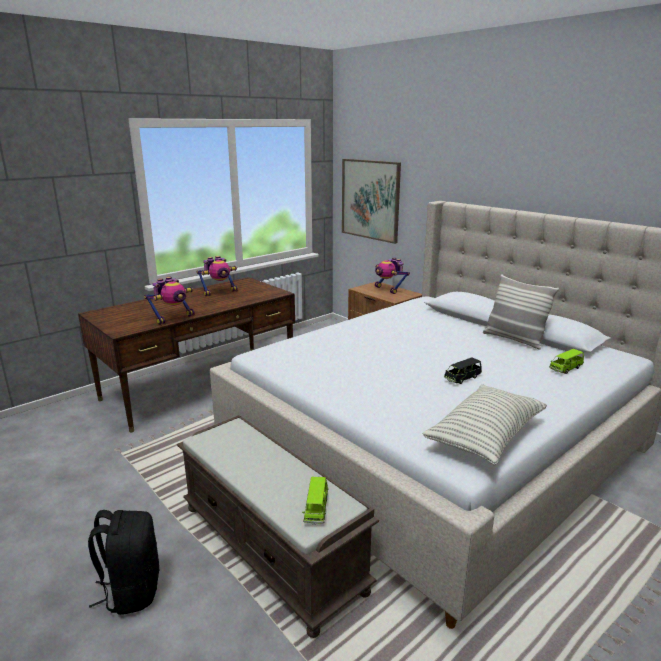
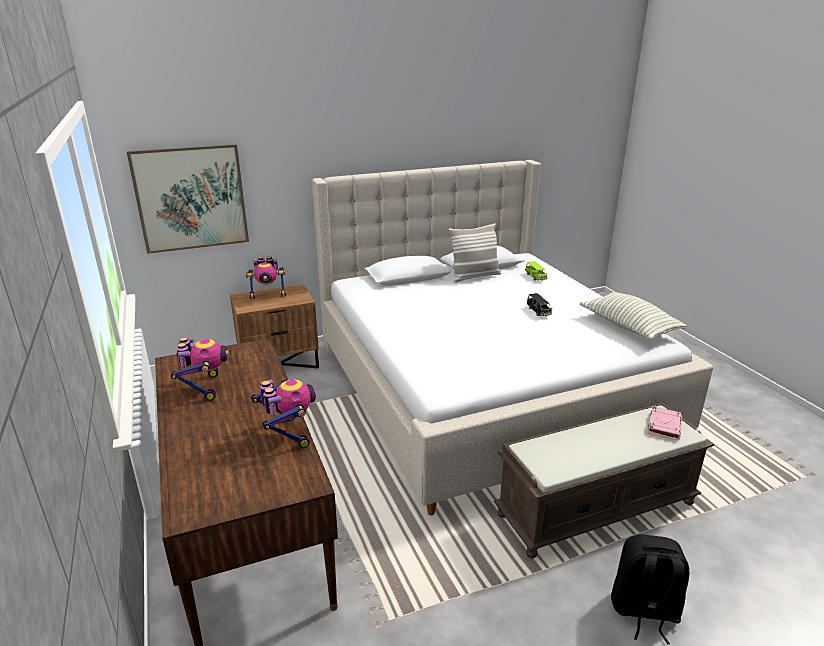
camera: 70 degrees left, 5 degrees up
(316, 509) = (664, 425): green toy car -> pink book

